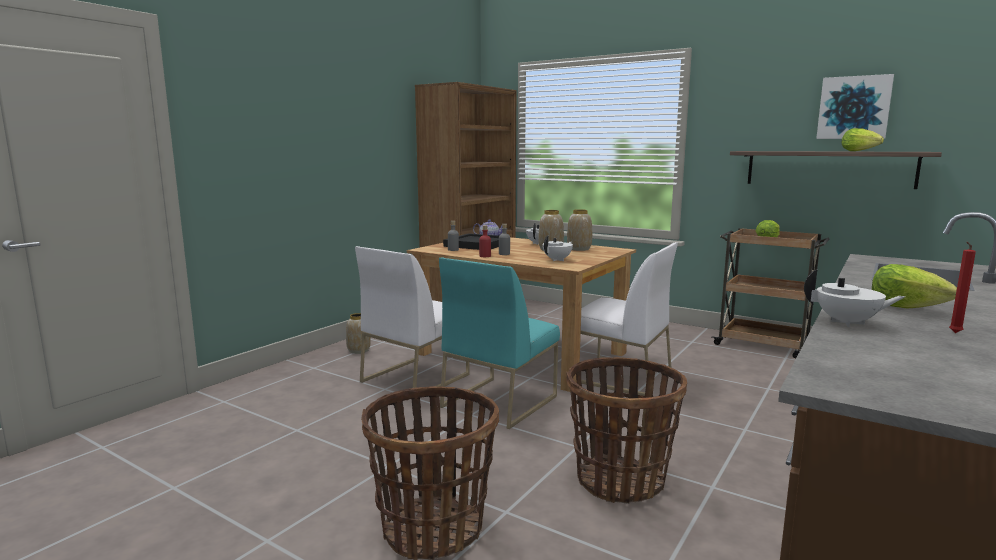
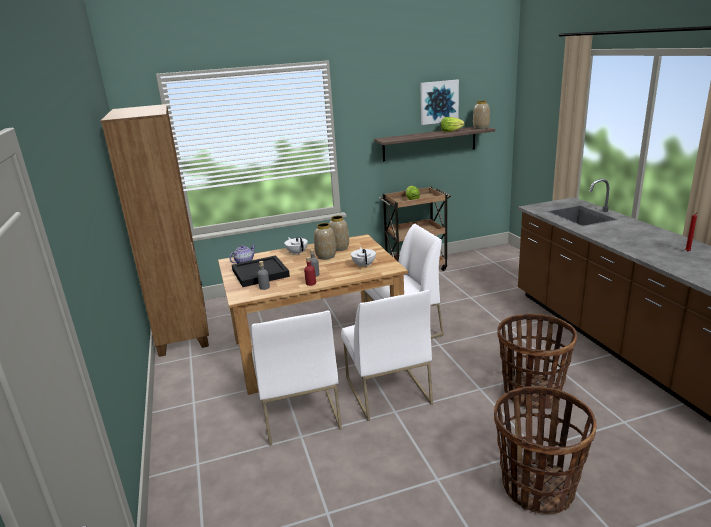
camera: 50 degrees left, 10 degrees up
(359, 350) = (194, 422): vase -> vase (481, 128)
(499, 401) = (386, 391): turquoise chair -> white chair
(847, 323) = (661, 261): white teapot -> none
(904, 307) = (640, 242): lettuce -> none

